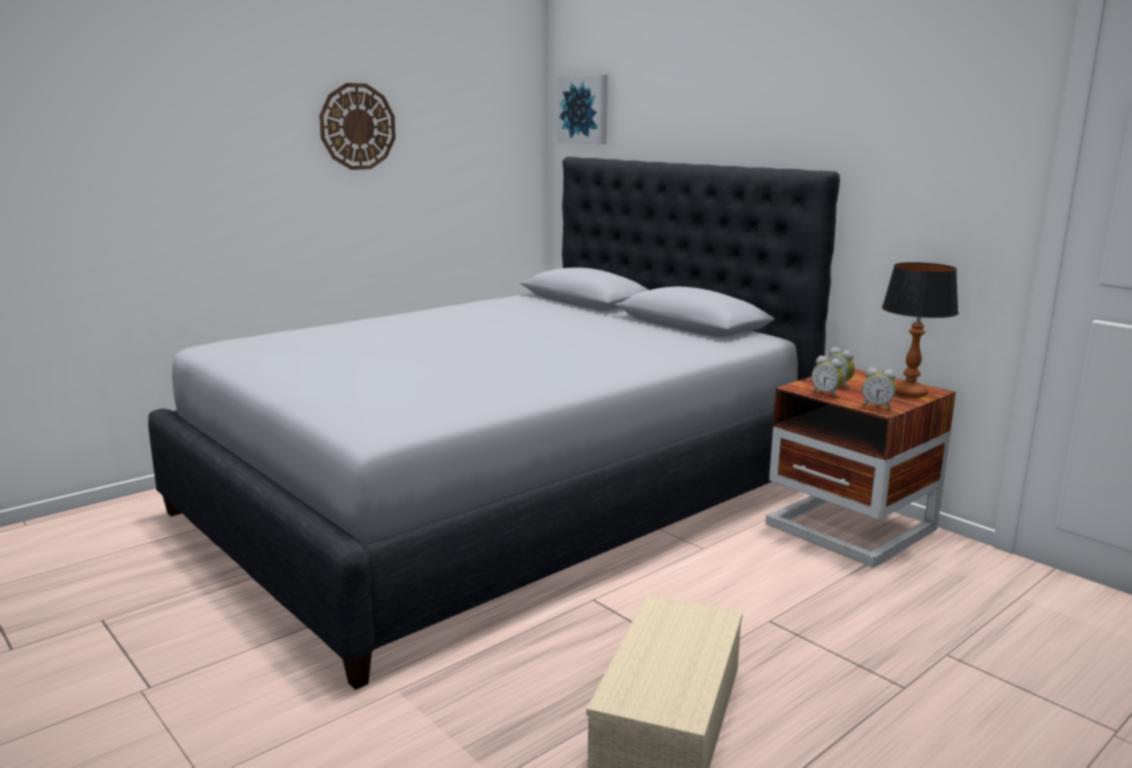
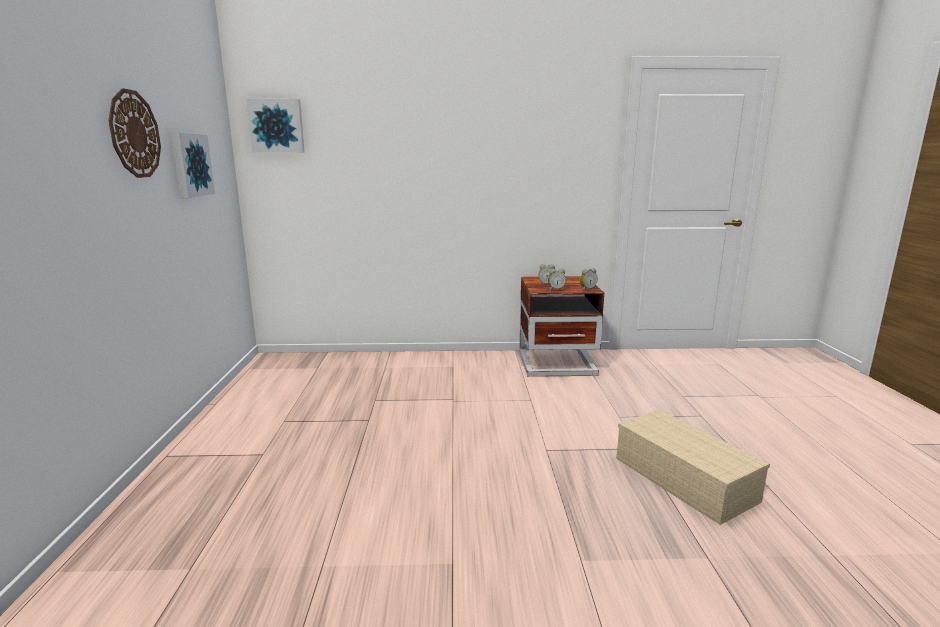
camera: 50 degrees left, 0 degrees up
(448, 157) = (190, 165): none -> picture
(502, 499) = (383, 426): grey bed -> none
(908, 393) = (578, 281): table lamp -> none

